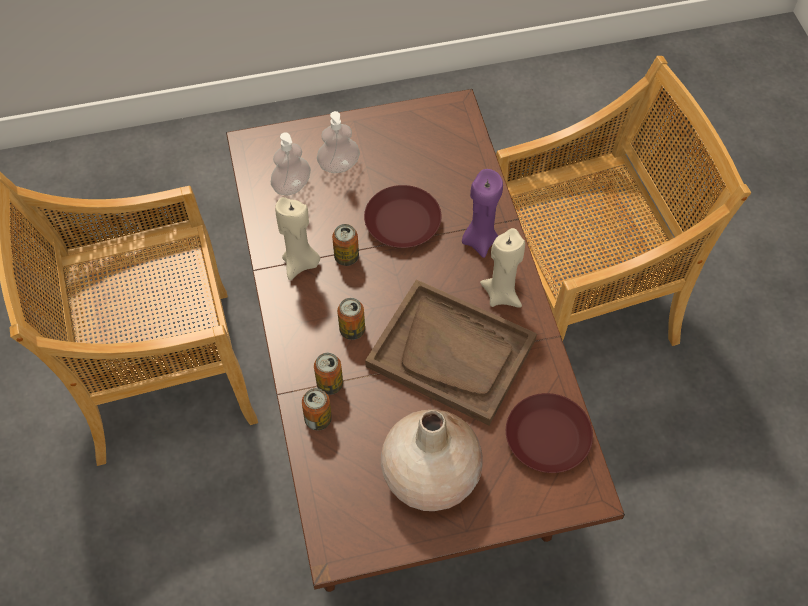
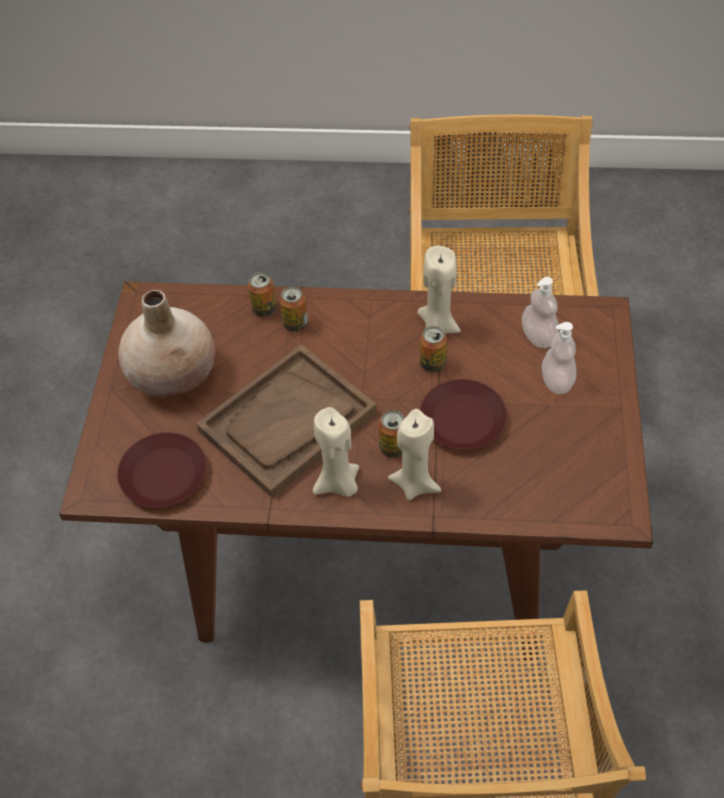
camera: 110 degrees right, 5 degrees down
(352, 330) = (345, 351): can -> can (393, 447)
(479, 240) = (415, 484): purple candle -> beige candle

